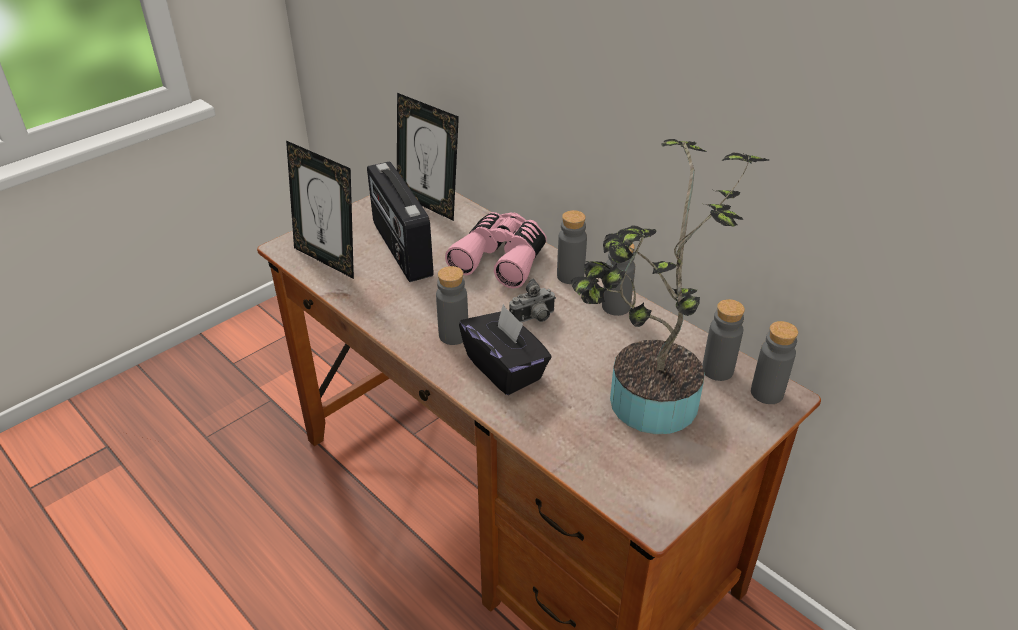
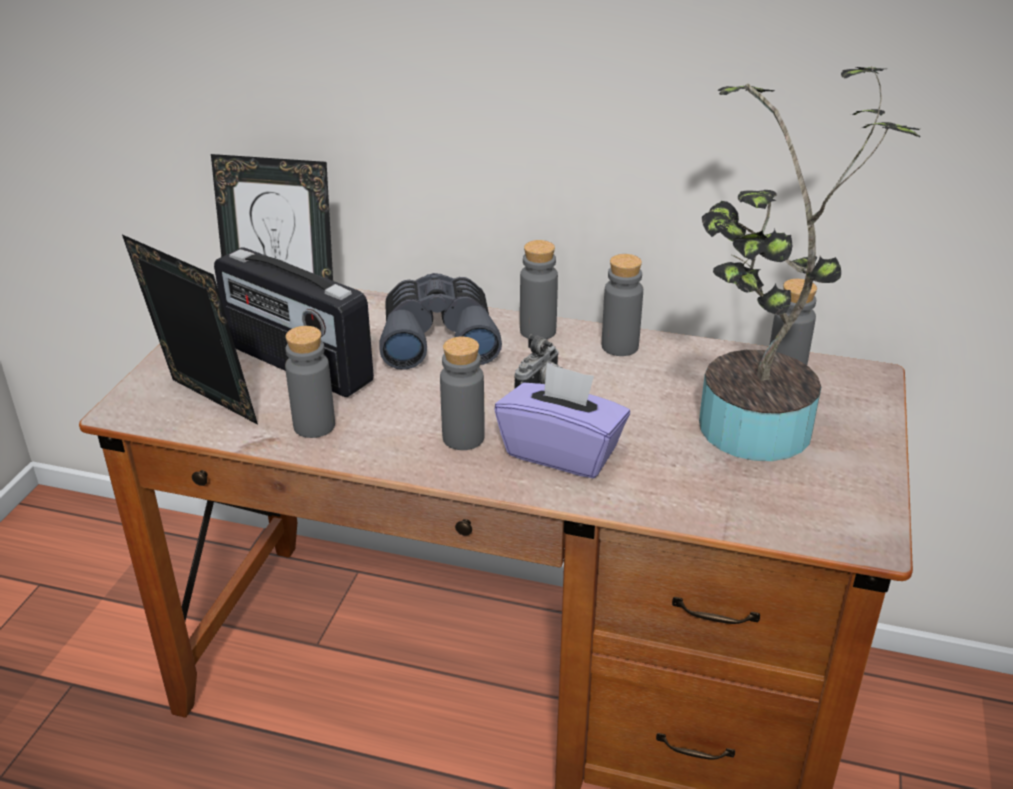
camera: 30 degrees left, 5 degrees down
(328, 259) = (205, 406): picture frame -> picture frame turned 150 degrees counterclockwise
(502, 258) = (438, 337): pink binoculars -> grey binoculars
(505, 368) = (562, 452): black tissue box -> purple tissue box
(767, 393) = (852, 379): grey bottle -> grey bottle (314, 426)

